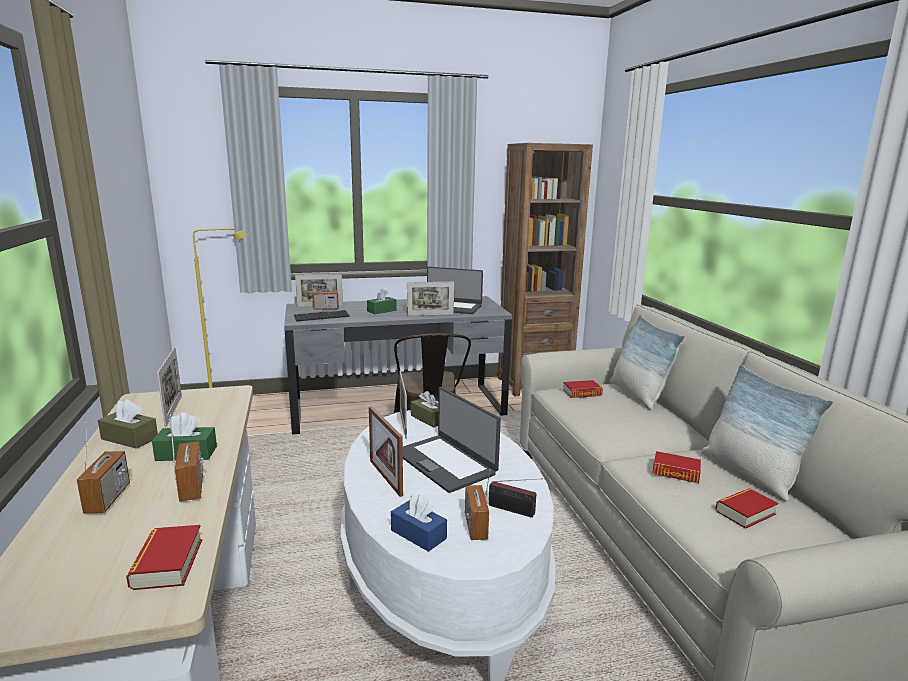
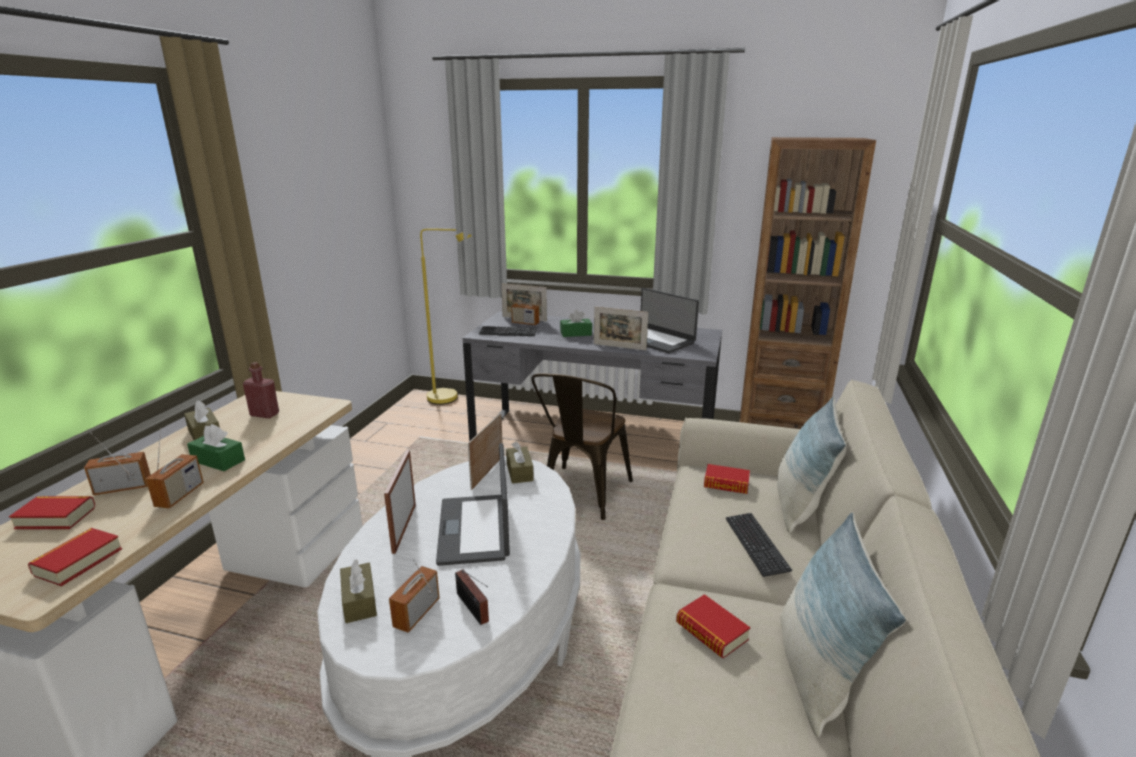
camera: 30 degrees right, 5 degrees up
(108, 499) = (123, 488): radio -> radio turned 135 degrees counterclockwise
(173, 411) = (264, 414): picture frame -> red bottle
(418, 534) = (359, 601): blue tissue box -> brown tissue box
(641, 421) = (756, 545): none -> keyboard
(745, 512) = (734, 726): book -> book (56, 517)

